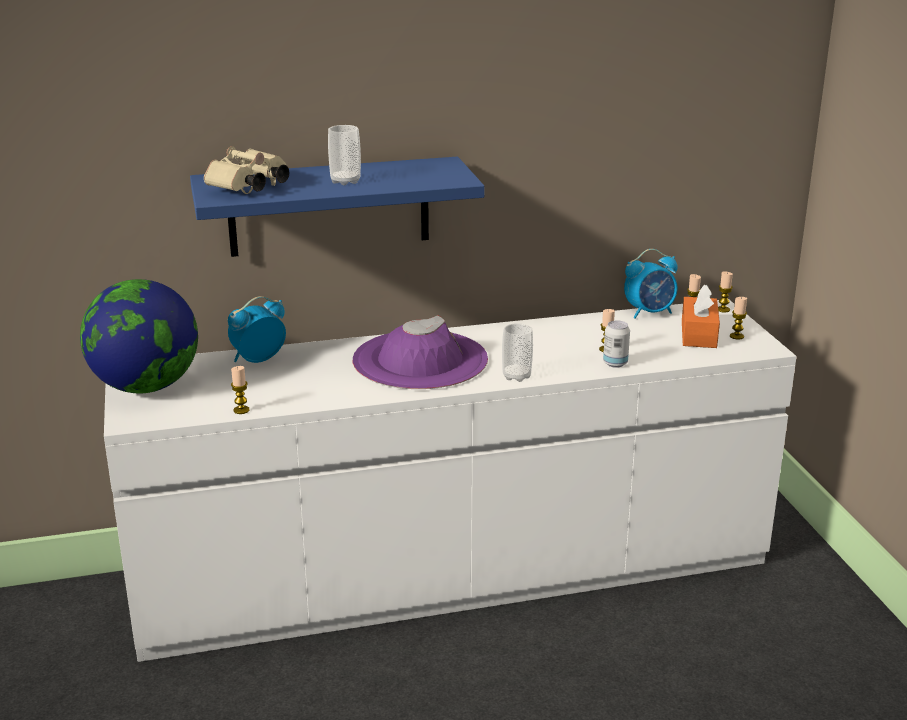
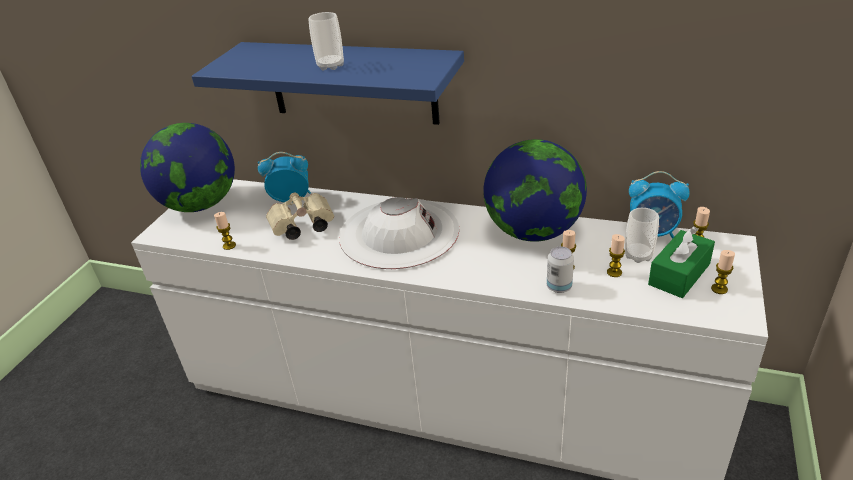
camera: 35 degrees right, 10 degrees up
(248, 188) = (253, 62): beige binoculars -> beige binoculars (301, 227)
(420, 360) = (399, 233): purple hat -> white hat
(516, 376) = (456, 274): cup -> cup (638, 255)
(548, 332) = (533, 232): none -> globe
(698, 334) = (679, 274): orange tissue box -> green tissue box
(723, 309) = (735, 249): candle -> candle (614, 272)

